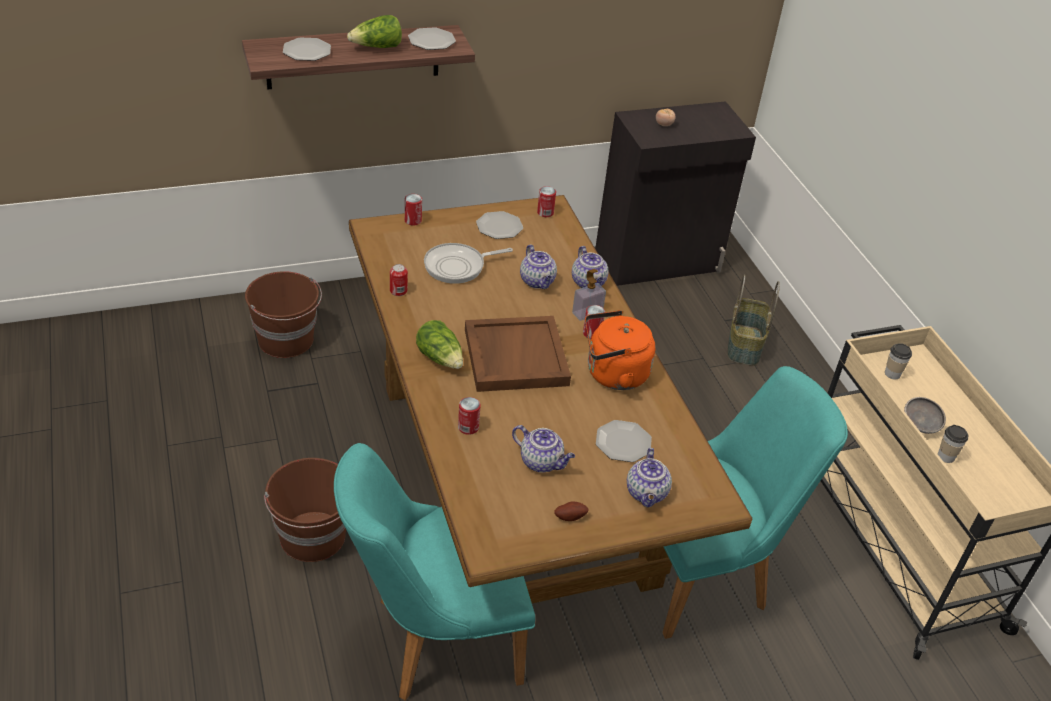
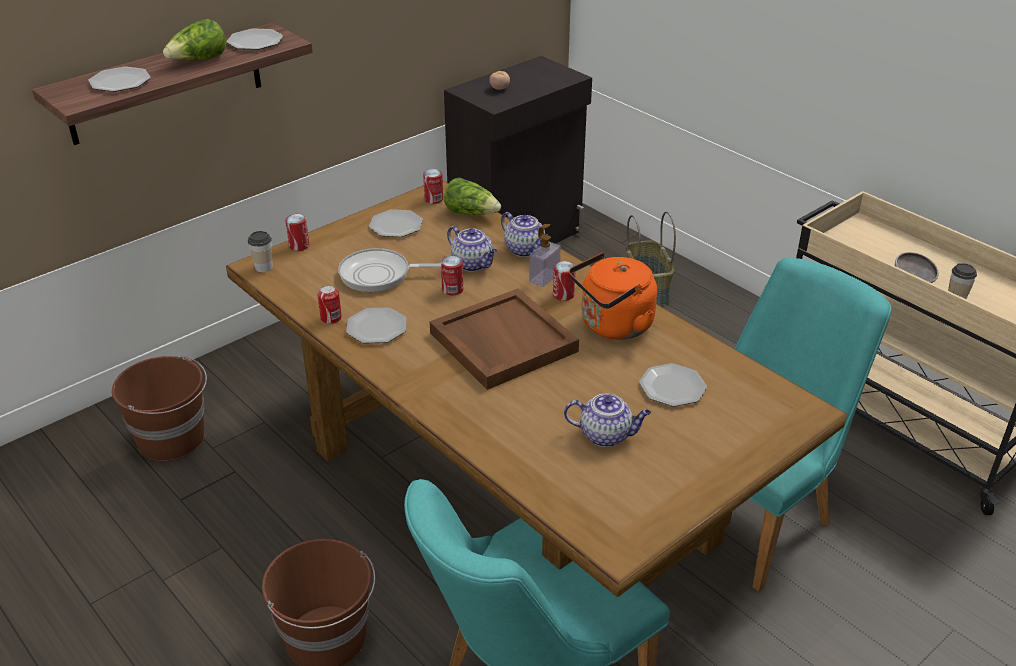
camera: 20 degrees left, 5 degrees down
(427, 311) = (376, 328): none -> plate
(441, 358) = (425, 369): lettuce -> lettuce (471, 213)
(458, 266) = (379, 275): frying pan -> frying pan turned 45 degrees clockwise
(468, 427) = (504, 428): can -> can (452, 289)
(570, 516) = (675, 479): potato -> none
(647, 494) = (733, 427): teapot -> none
(892, 373) = (854, 245): cup -> cup (264, 267)

